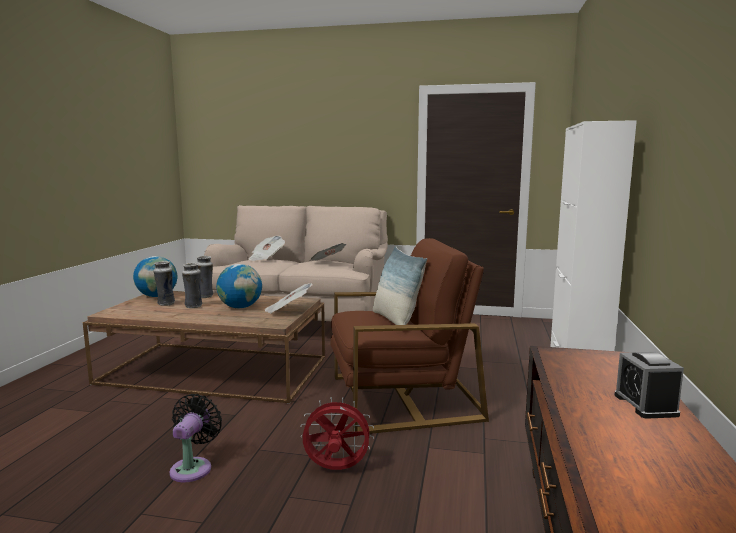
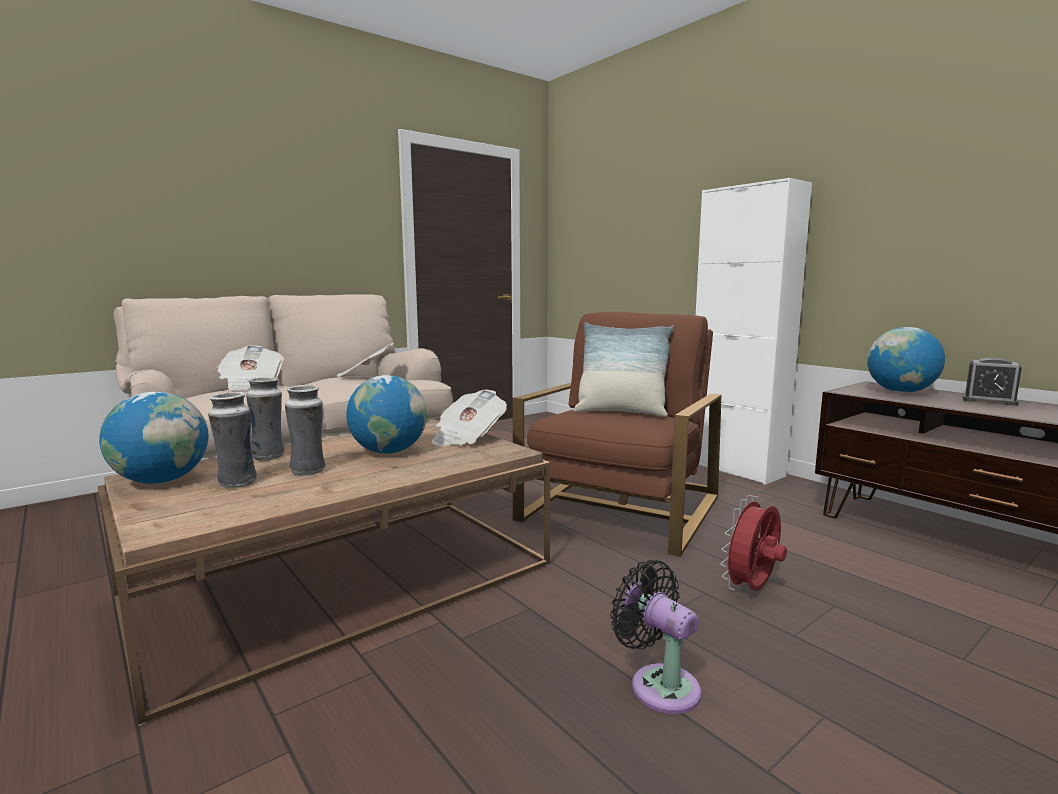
camera: 50 degrees left, 0 degrees up
(602, 368) = (900, 392): none -> globe

